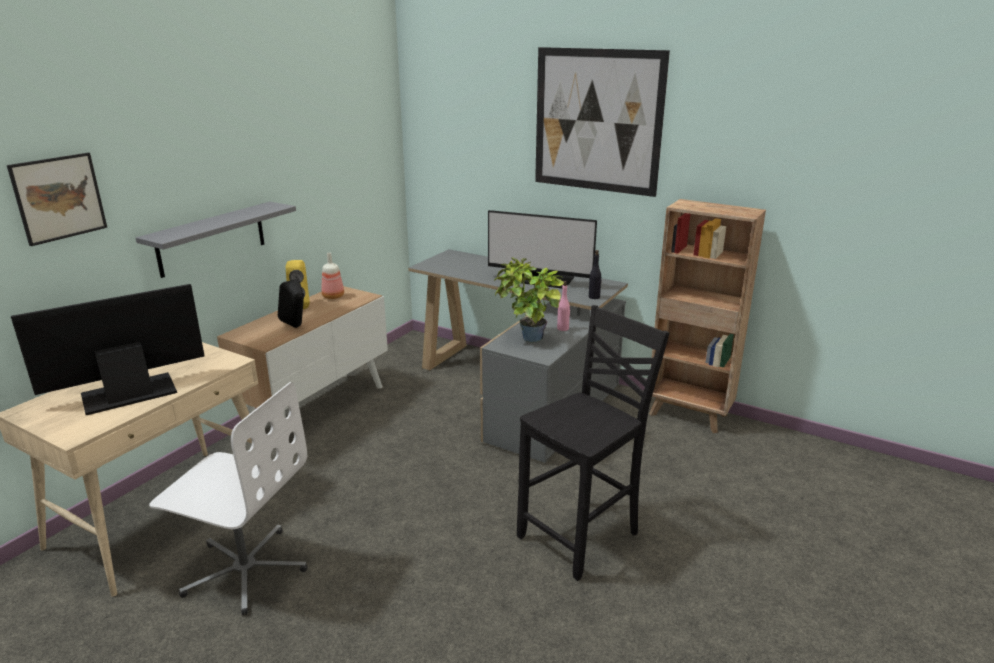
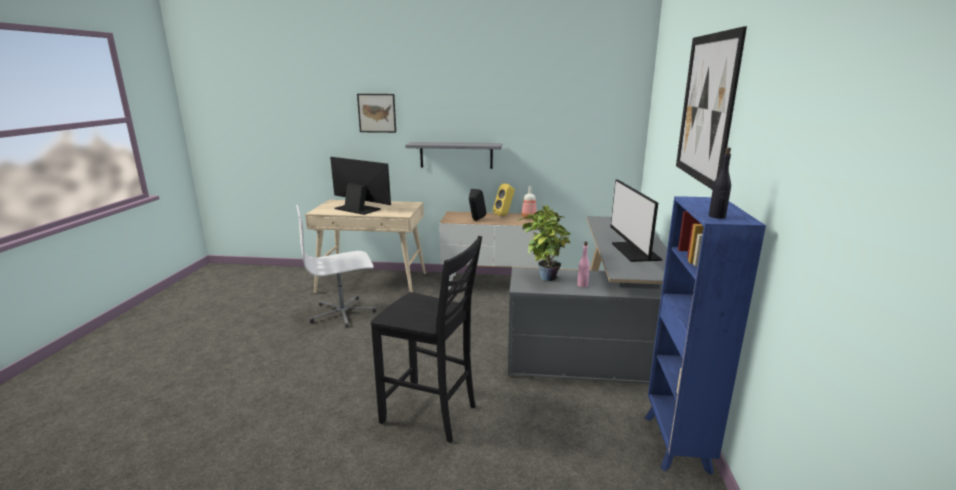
camera: 65 degrees right, 5 degrees down
(245, 569) = (343, 313): white office chair -> white office chair turned 75 degrees clockwise
(594, 297) = (630, 274): black bottle -> black bottle (717, 216)
(689, 415) = (676, 444): brown bookcase -> blue bookcase

